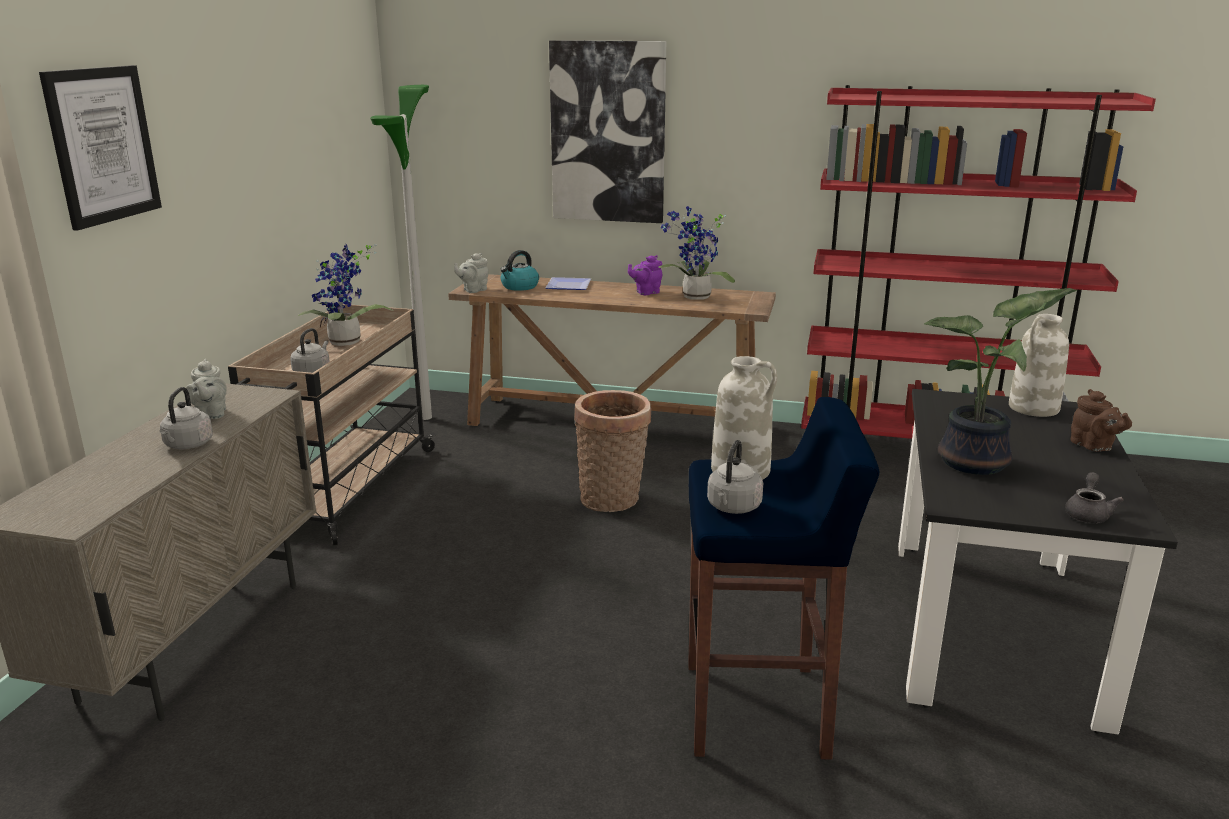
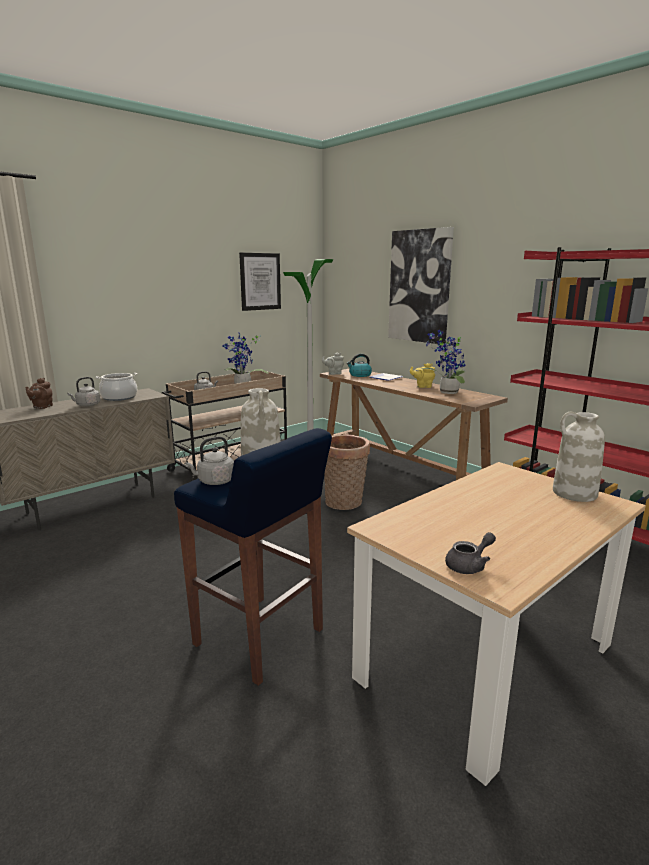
camera: 35 degrees right, 5 degrees down
(102, 145) = (104, 266): picture -> picture (260, 281)
(211, 414) = (119, 397): grey teapot -> cooking pot
(646, 292) = (423, 386): purple teapot -> yellow teapot
(978, 463) = (449, 511): potted plant -> none
(991, 628) = (486, 662): black dining table -> beige dining table
(1093, 446) = (575, 528): brown teapot -> brown teapot (42, 407)

